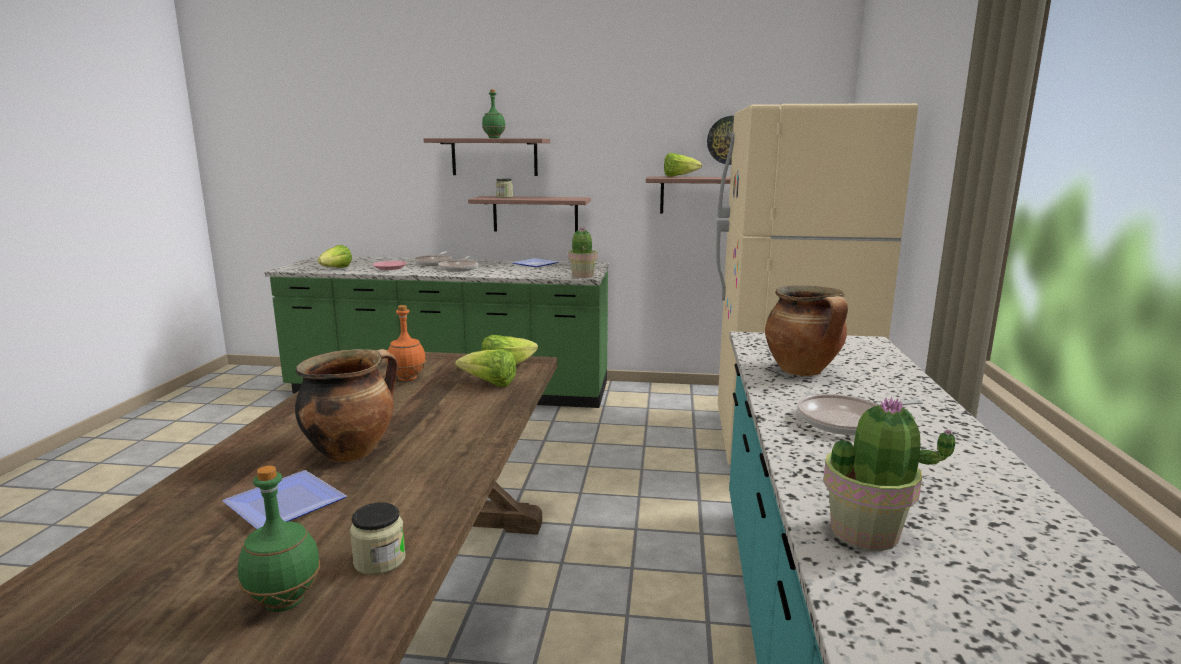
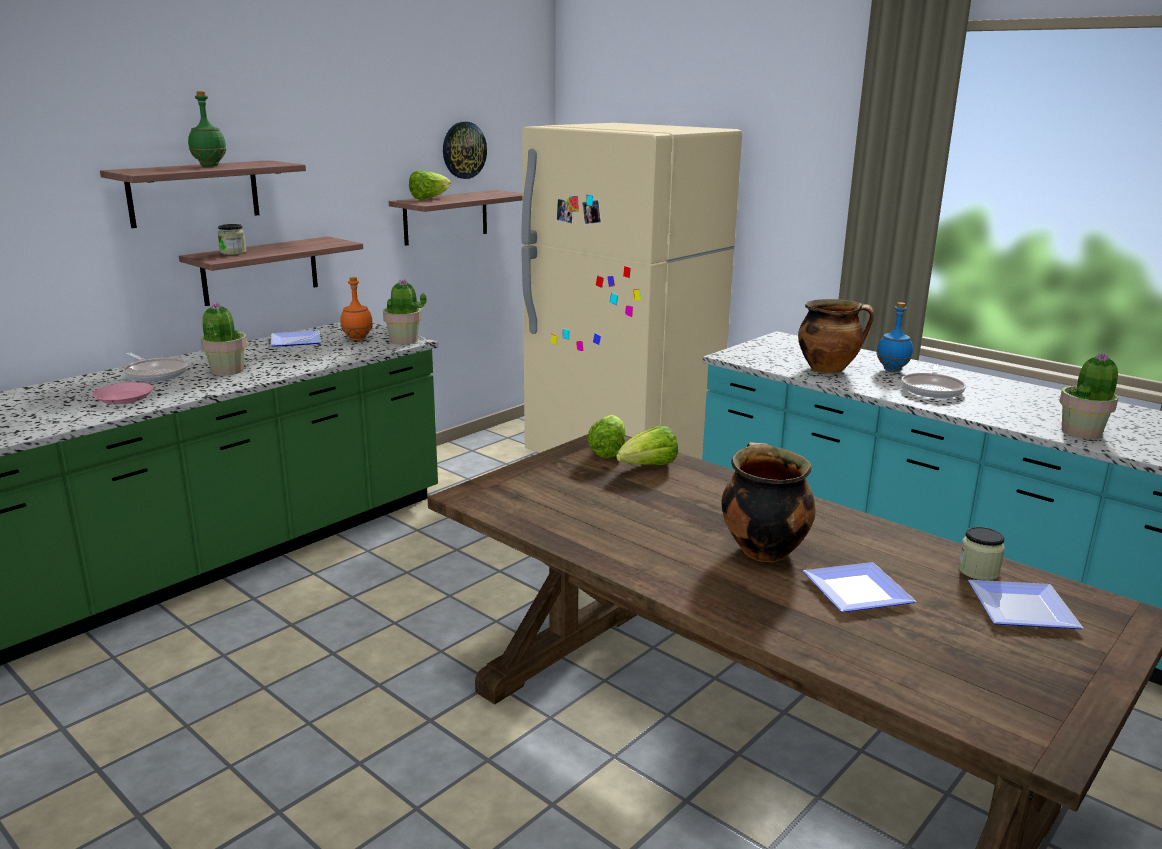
camera: 55 degrees left, 5 degrees up
(283, 602) = (1020, 610): green bottle -> plate
(336, 269) = (40, 424): lettuce -> none
(407, 378) = (580, 494): orange bottle -> orange bottle (357, 339)
(459, 268) = (227, 371): frying pan -> potted plant
(876, 394) = (892, 370): none -> blue bottle

